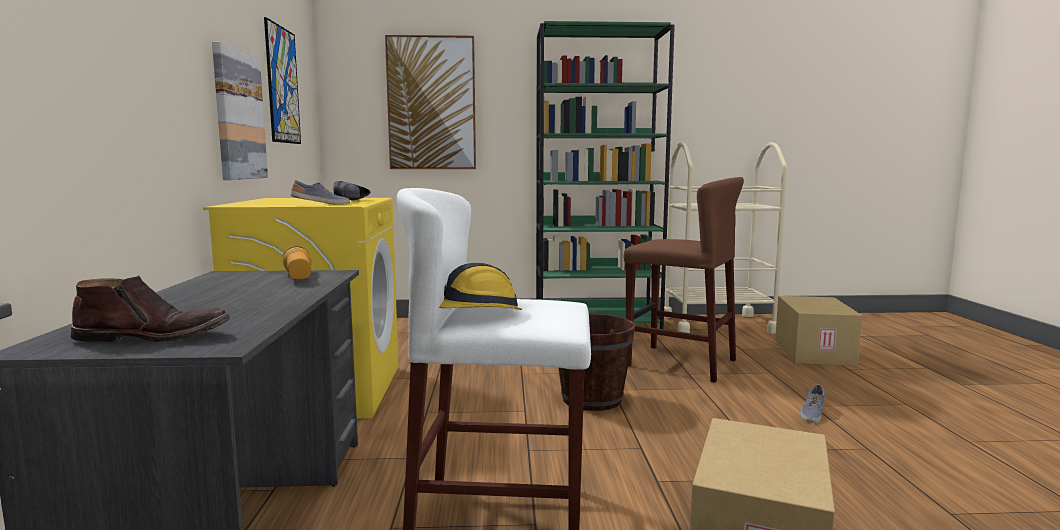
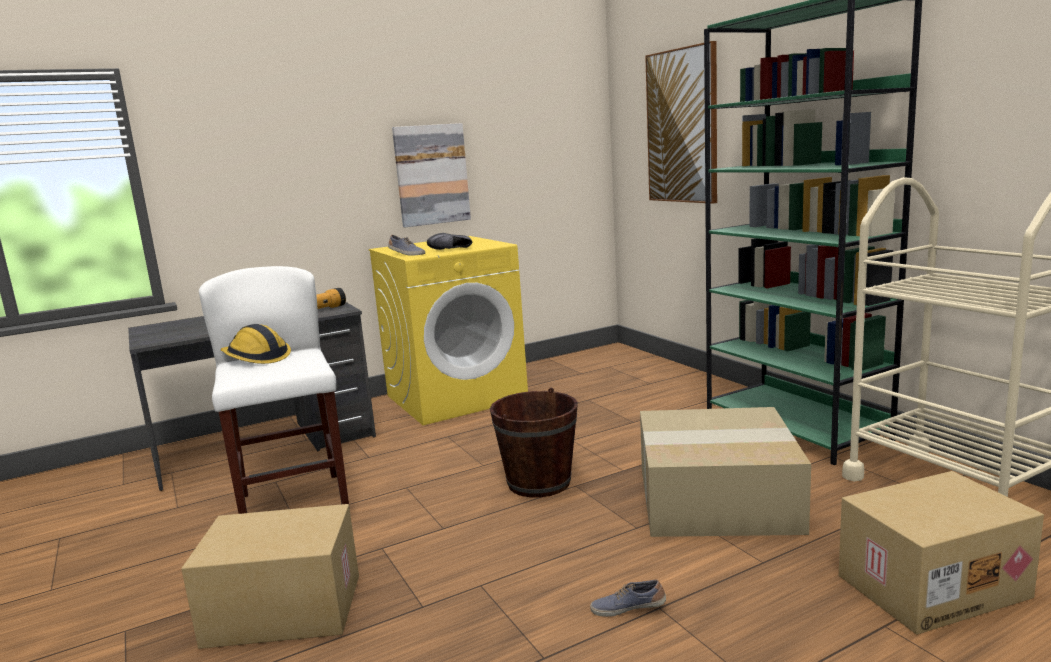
camera: 65 degrees right, 5 degrees up
(154, 336) = (164, 332): brown boot -> none
(282, 85) = (519, 133): picture -> none
(680, 363) = (714, 500): brown stool -> cardboard box

